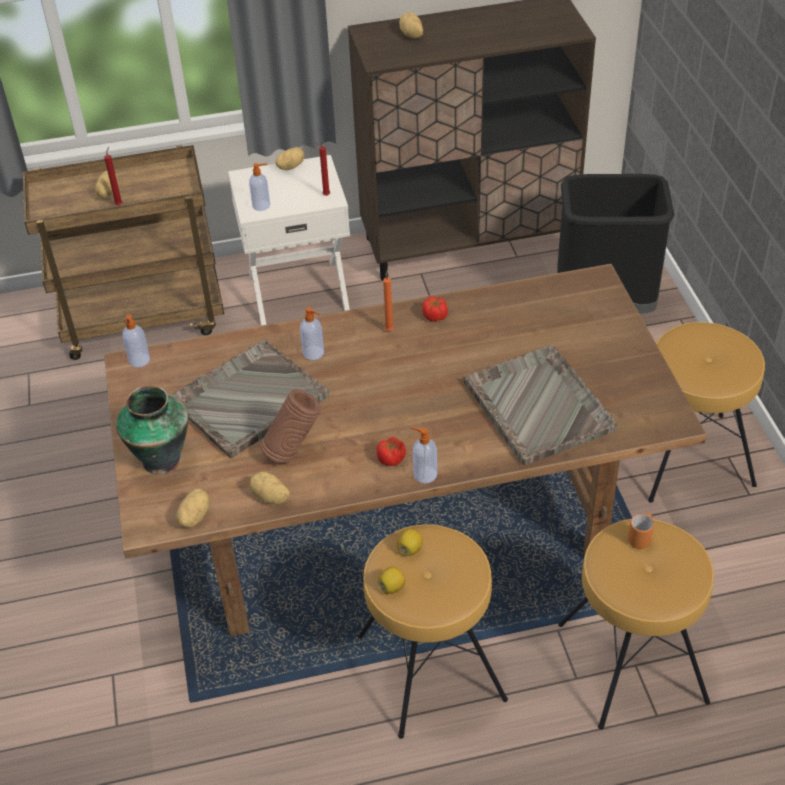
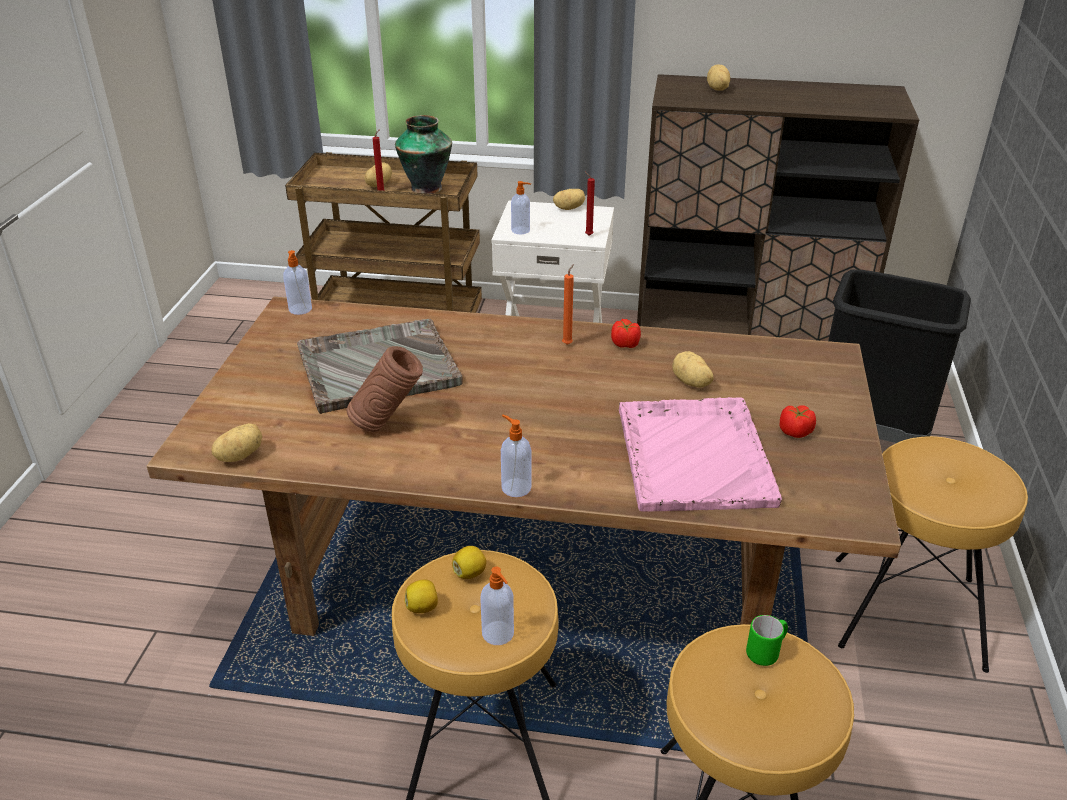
camera: 20 degrees right, 10 degrees down
(162, 458) = (252, 395): vase -> vase (427, 187)
(270, 498) = (331, 461): potato -> potato (691, 383)
(314, 353) = (474, 345): soap dispenser -> soap dispenser (498, 634)
(391, 459) = (488, 461): tomato -> tomato (795, 432)
(538, 405) = (694, 455): grey tray -> pink tray
(641, 538) = (766, 652): orange mug -> green mug

